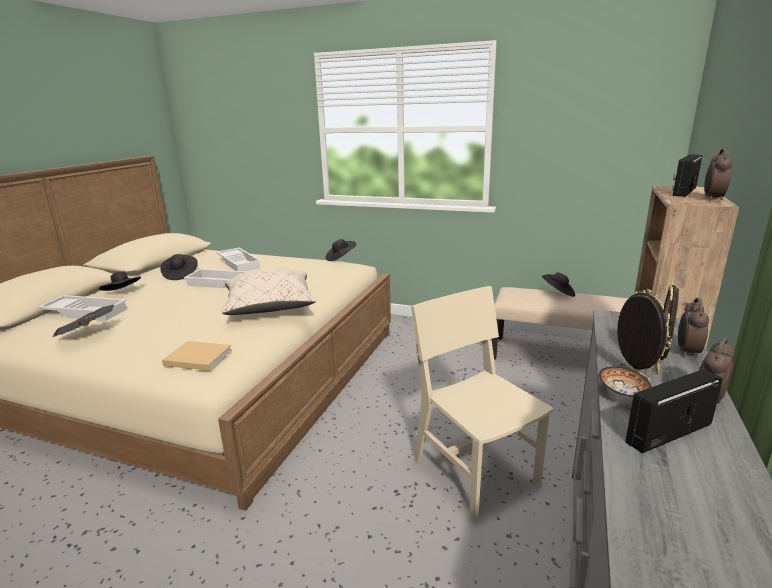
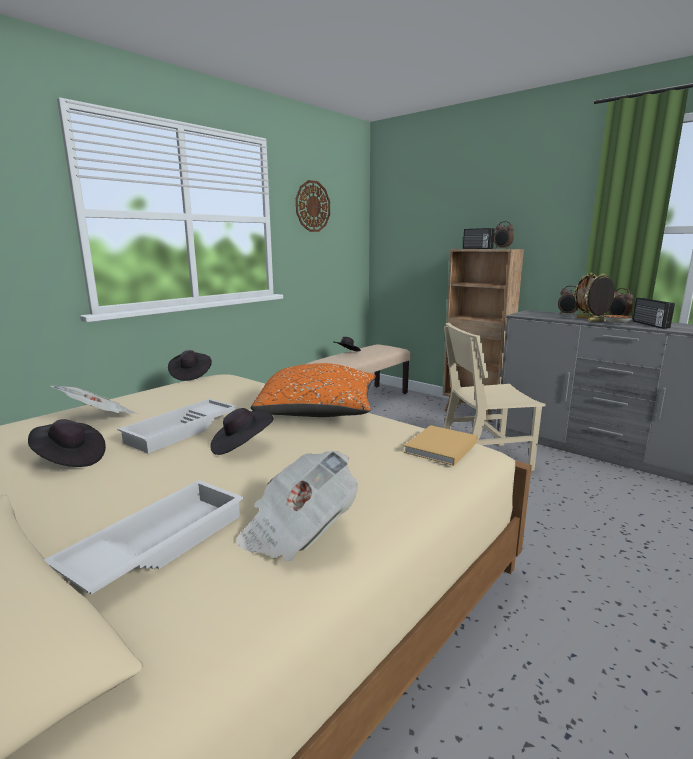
camera: 70 degrees left, 5 degrees down
(123, 293) = (86, 510): black hat -> black hat (241, 446)
(240, 263) = (99, 418): white tray -> newspaper
(270, 308) = (319, 411): beige pillow -> orange pillow
(563, 109) = (312, 206): none -> wall clock

